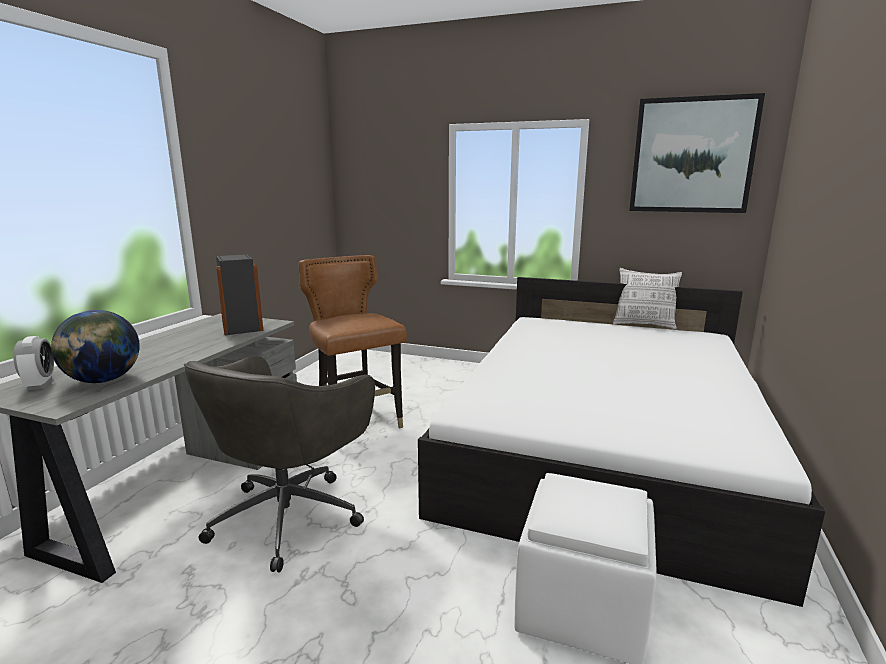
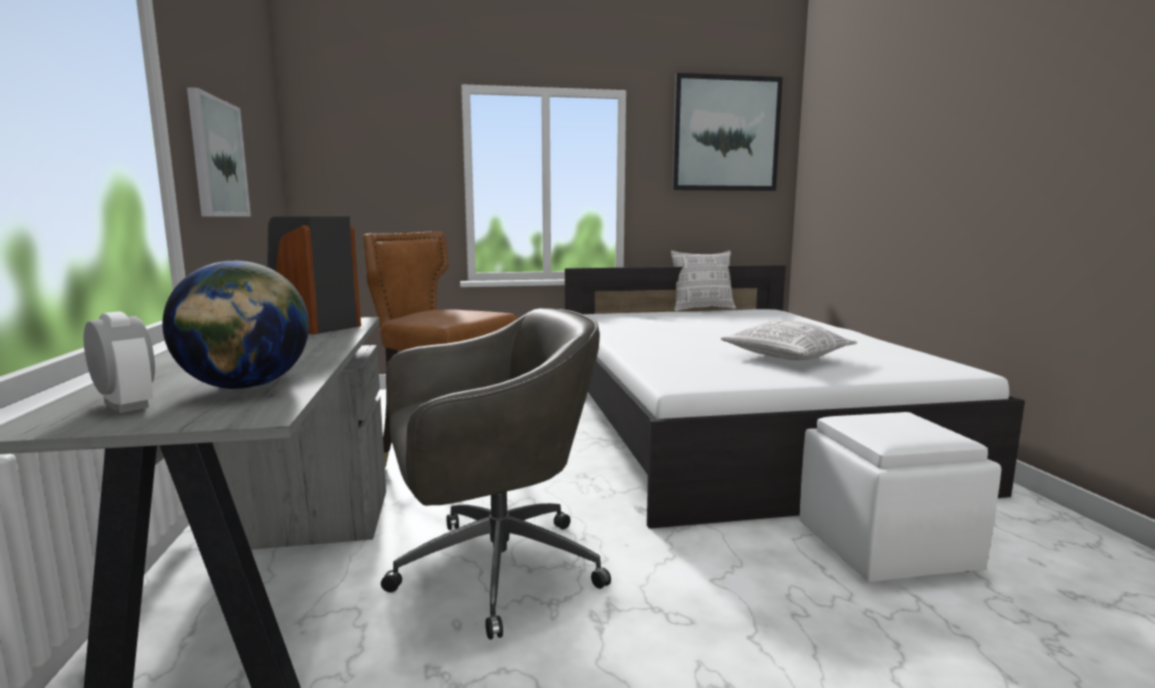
camera: 30 degrees left, 5 degrees down
(243, 202) = (217, 158): none -> picture
(290, 515) = (492, 570): grey office chair -> grey office chair turned 105 degrees counterclockwise
(602, 402) = (785, 358): none -> pillow

